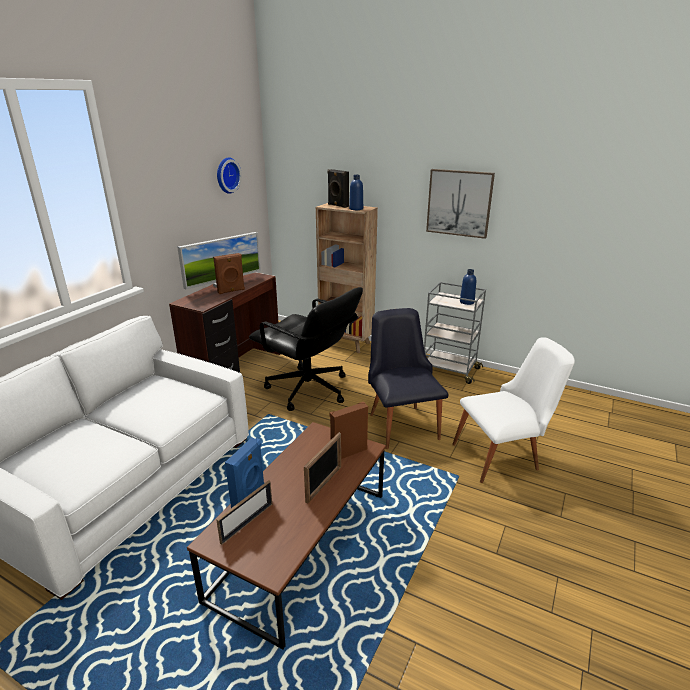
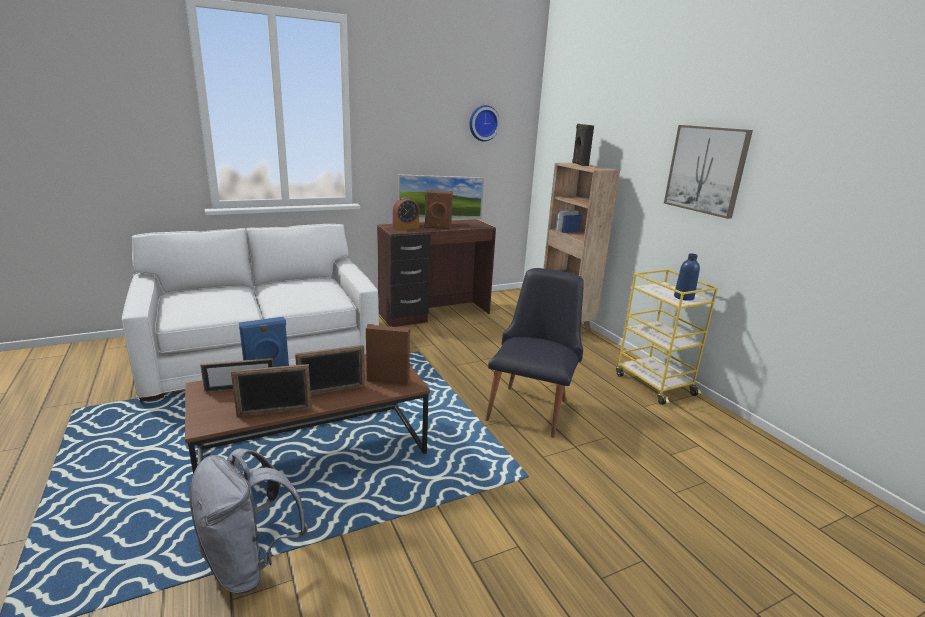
camera: 35 degrees right, 5 degrees down
(203, 299) = (405, 228): none -> alarm clock
(308, 390) = (477, 347): black office chair -> none
(310, 526) = (274, 412): none -> picture frame
(356, 209) = (591, 168): blue bottle -> none
(374, 656) = (250, 564): none -> grey backpack
(449, 370) = (653, 384): grey cart -> yellow cart
(503, 456) = (608, 486): white chair -> none

